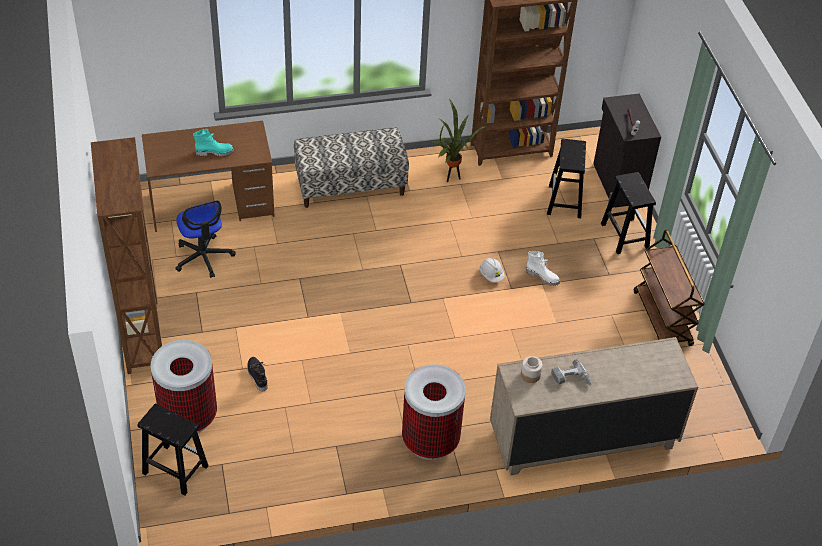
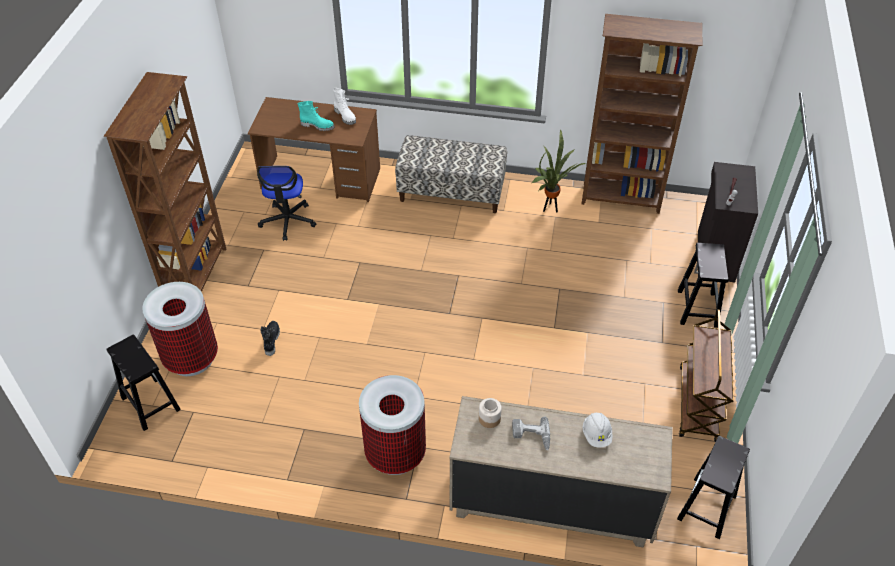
camera: 25 degrees right, 0 degrees up
(491, 275) = (541, 309): white hard hat -> white hard hat (596, 435)
(542, 276) = (592, 325): white boot -> white boot (345, 116)
(565, 202) = (650, 259): black stool -> black stool (706, 508)

